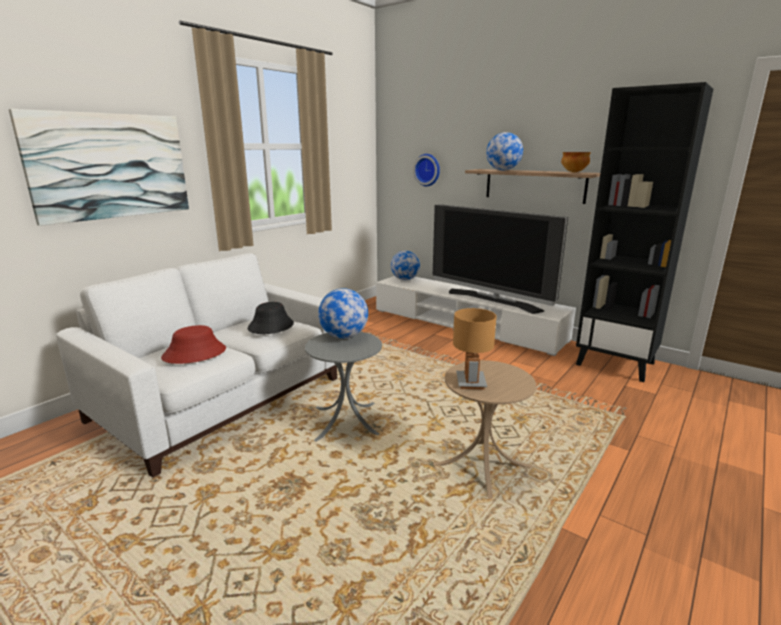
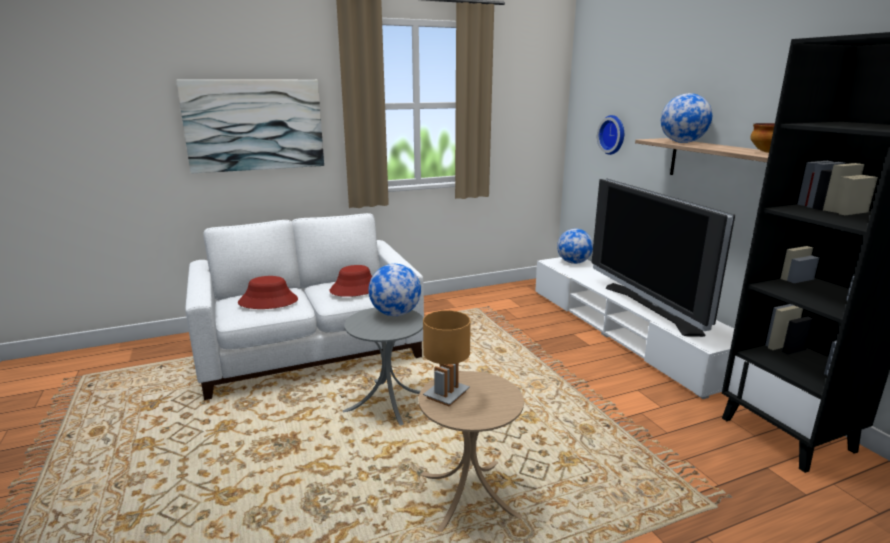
camera: 30 degrees right, 0 degrees up
(271, 326) = (354, 289): black hat -> red hat

